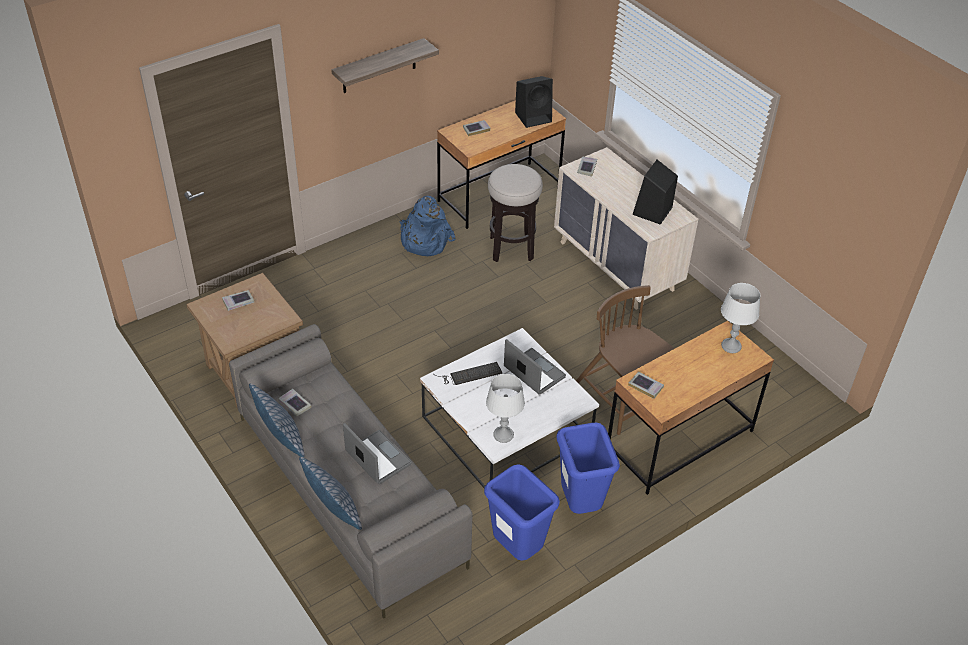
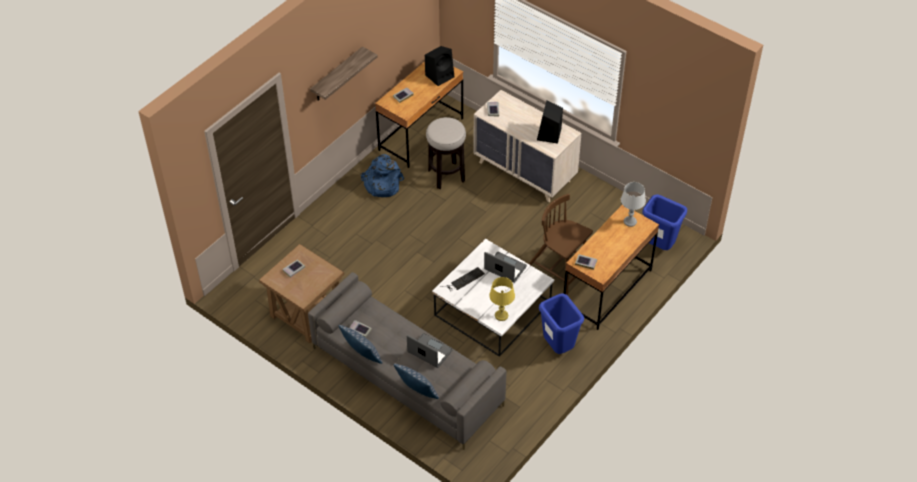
camera: 15 degrees left, 5 degrees up
(503, 435) = (501, 315): grey table lamp -> yellow table lamp
(518, 550) = (530, 386): blue trash can -> blue trash can (659, 247)

